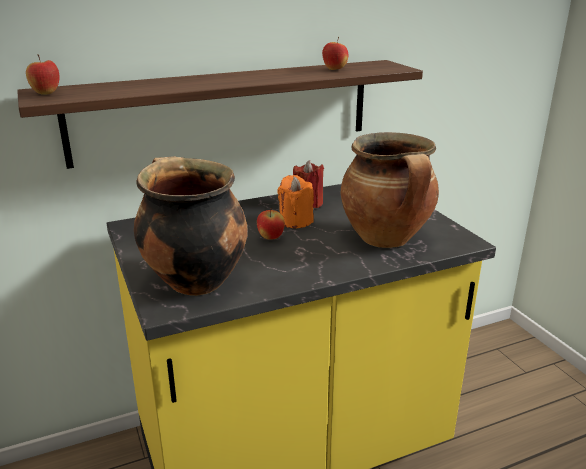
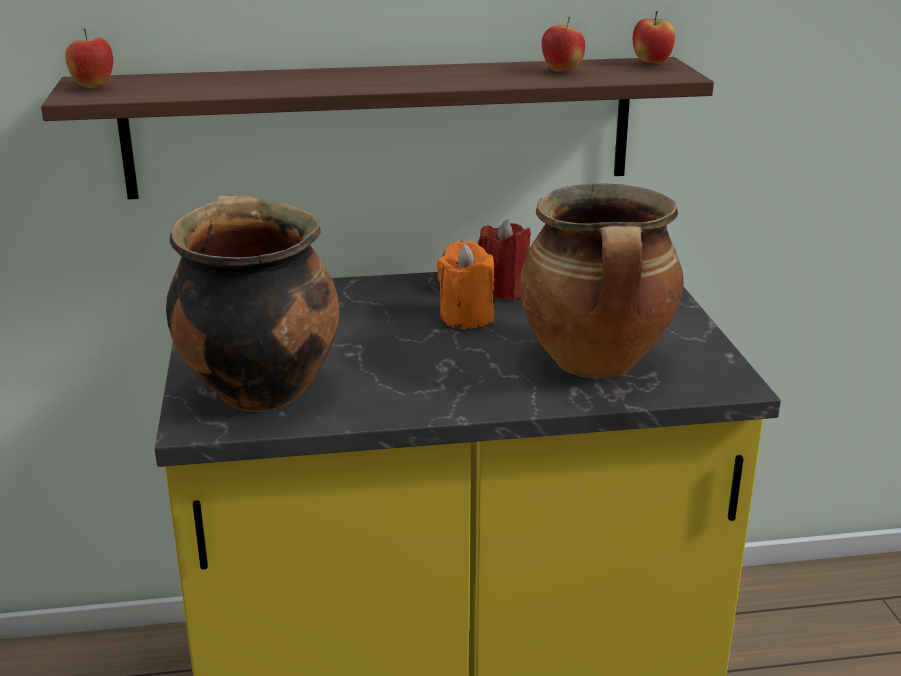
camera: 15 degrees right, 0 degrees up
(270, 238) = (410, 339): apple -> apple (651, 63)

